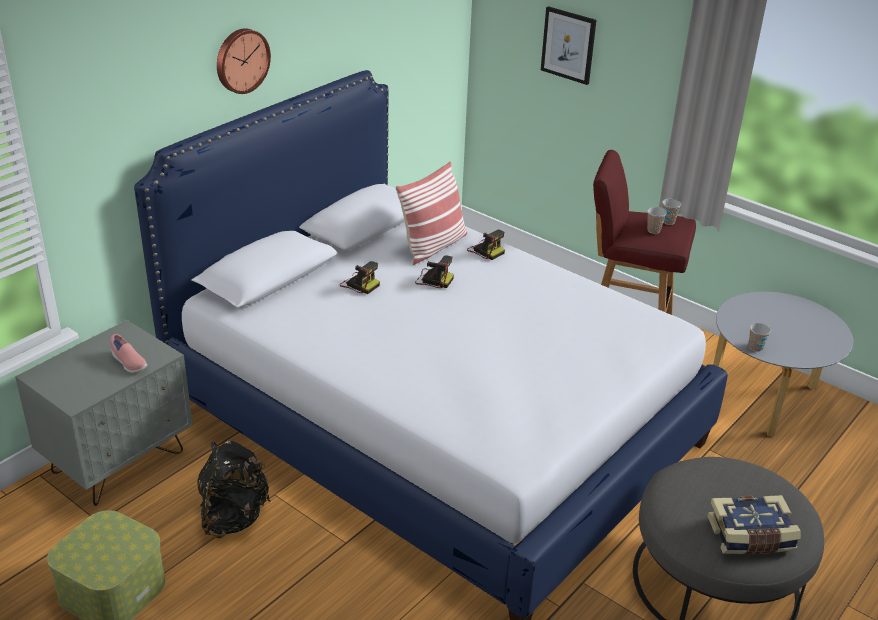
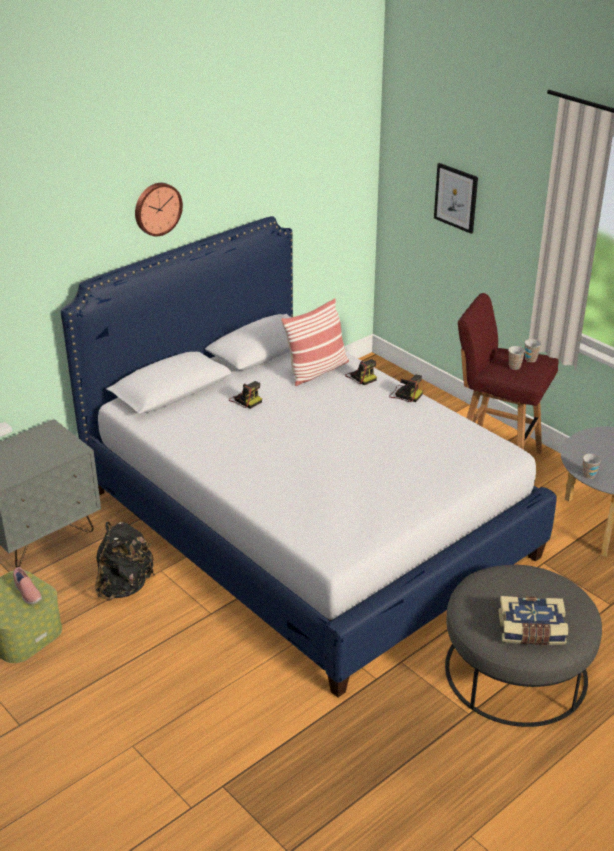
camera: 10 degrees right, 0 degrees up
(128, 363) = (48, 454): pink shoe -> pink shoe (27, 593)
(433, 280) = (309, 399): camera -> camera (405, 394)

